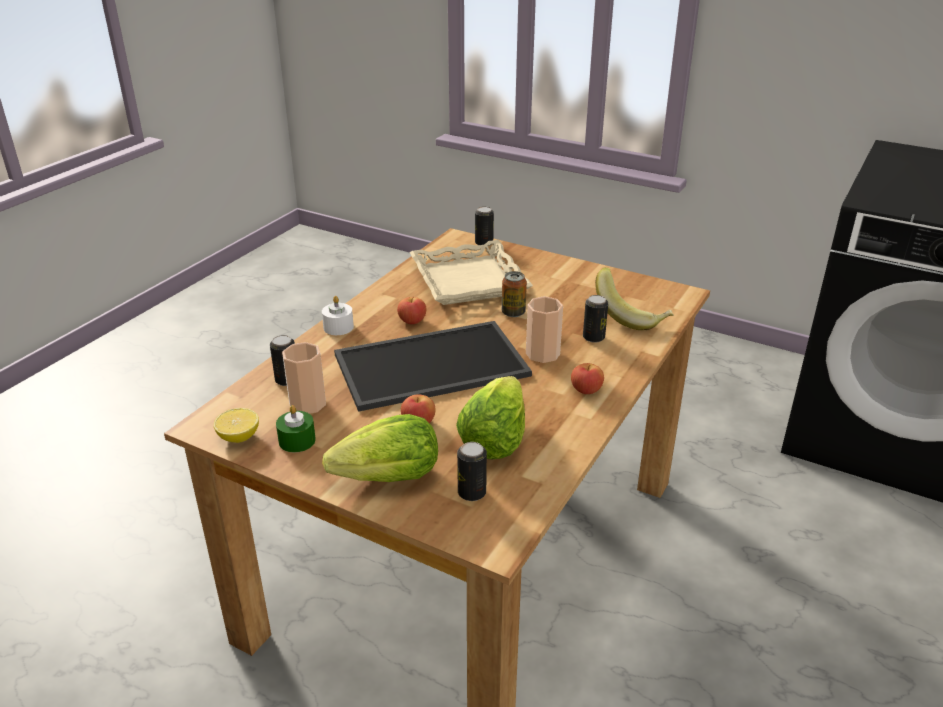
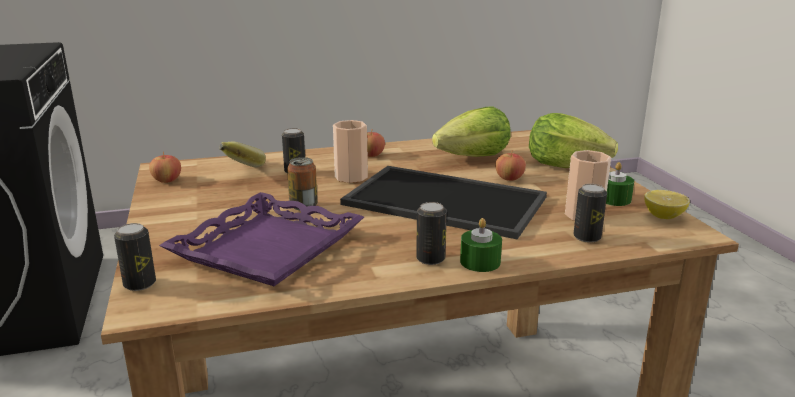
camera: 135 degrees left, 10 degrees down
(338, 327) = (480, 262): white candle -> green candle
(412, 321) = (399, 236): apple -> apple (167, 180)
(470, 280) = (267, 248): beige tray -> purple tray
(471, 493) = (523, 148): can -> can (430, 259)

